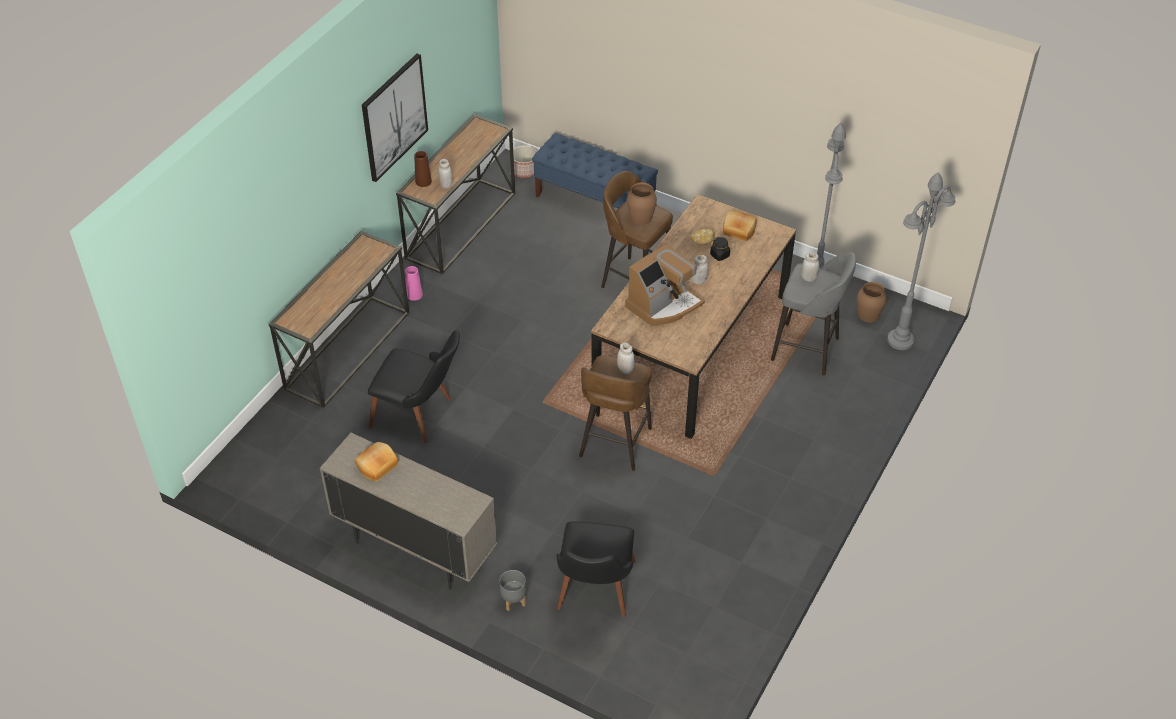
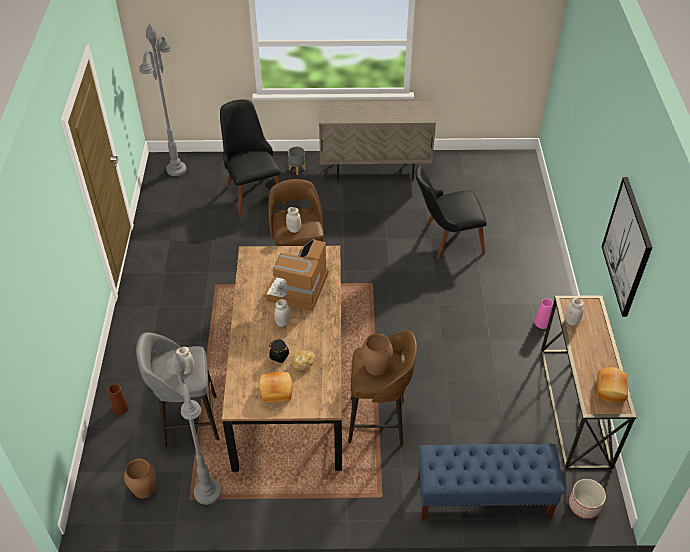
camera: 150 degrees right, 0 degrees up
(347, 349) = (541, 260): console table -> none
(376, 466) = (402, 113): bread -> bread (611, 390)
(423, 181) = (593, 316): brown vase -> brown vase (120, 408)
(900, 340) = (104, 472): grey floor lamp -> grey floor lamp (176, 170)

